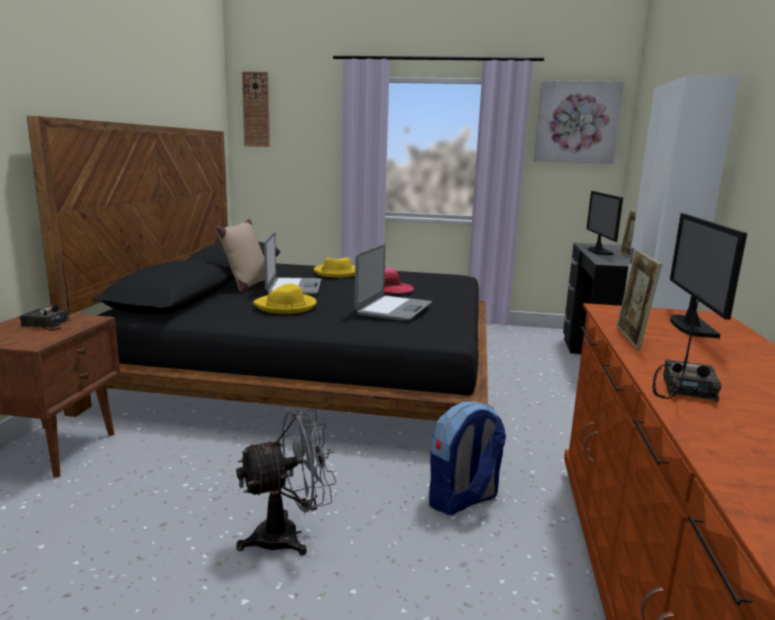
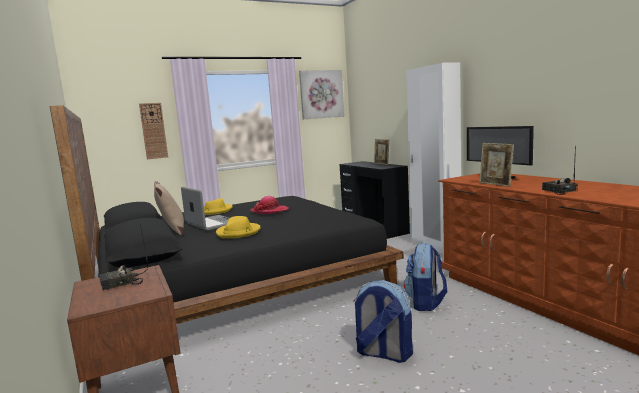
camera: 35 degrees left, 5 degrees down
(256, 109) = (95, 100): wall clock -> wall clock (153, 131)
(288, 535) = (383, 353): grey fan -> backpack
(393, 309) = (306, 216): laptop -> none
(598, 251) = (364, 165): monitor -> none

